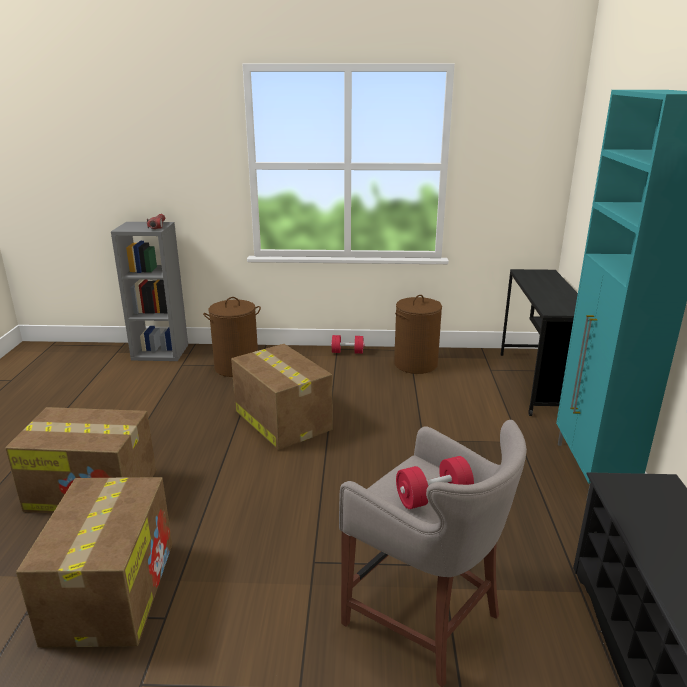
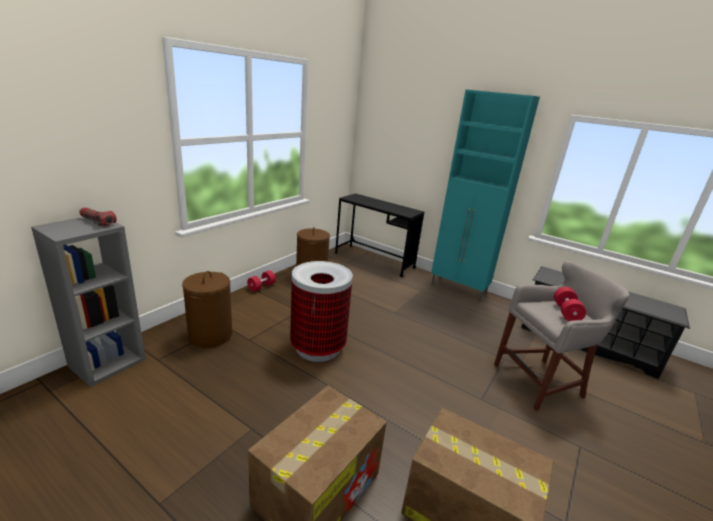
camera: 60 degrees left, 0 degrees up
(281, 420) = (317, 347): cardboard box -> trash can

